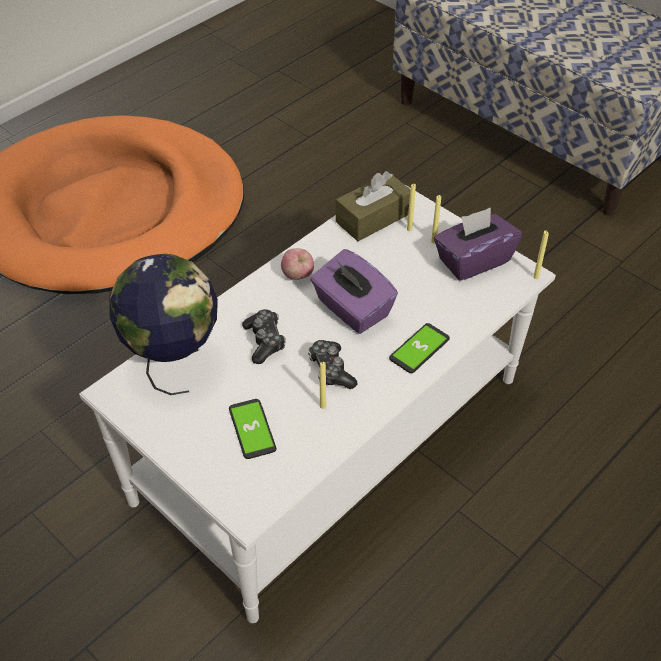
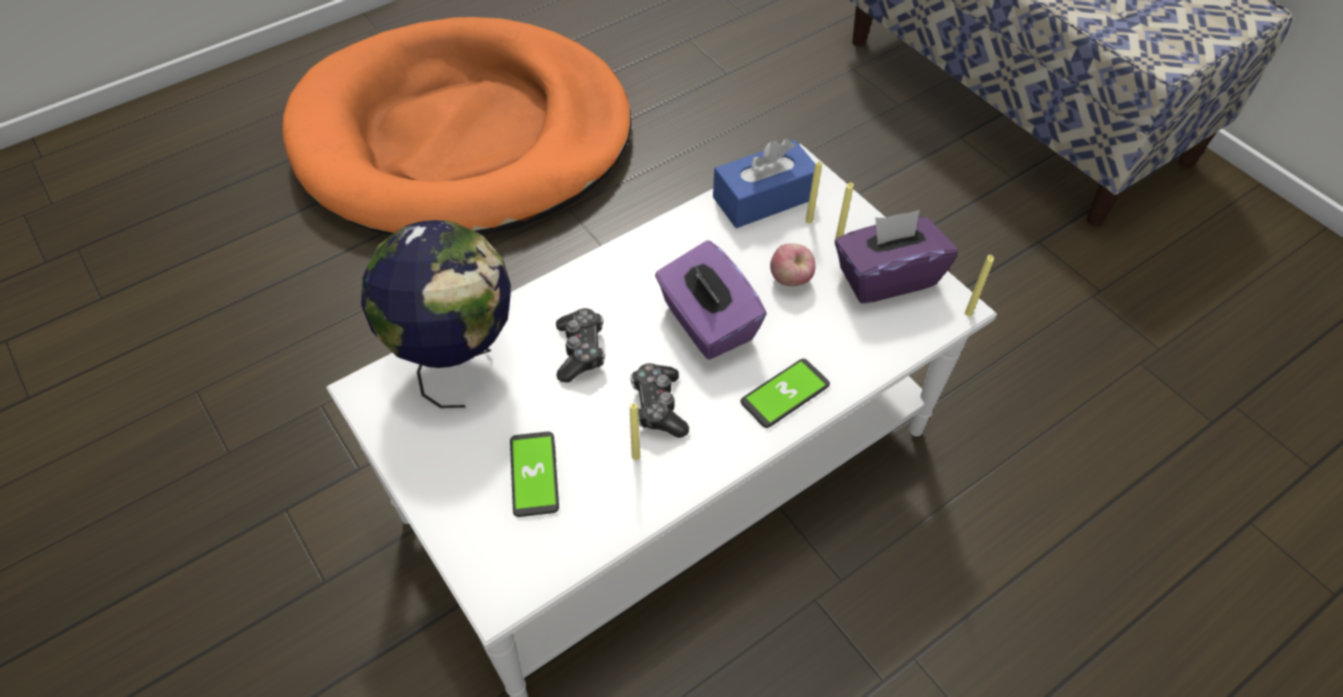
camera: 10 degrees right, 5 degrees up
(297, 276) = (646, 265): apple -> apple (790, 280)
(373, 218) = (764, 198): brown tissue box -> blue tissue box

